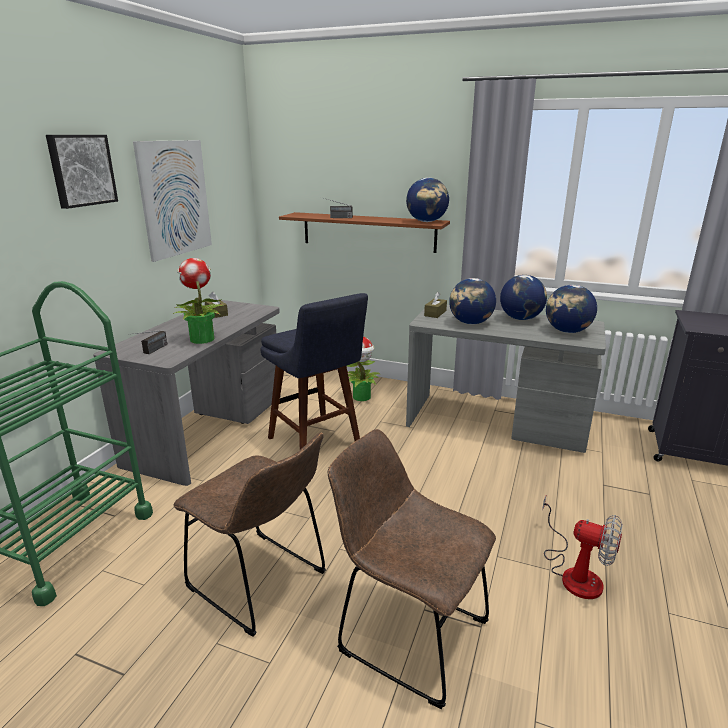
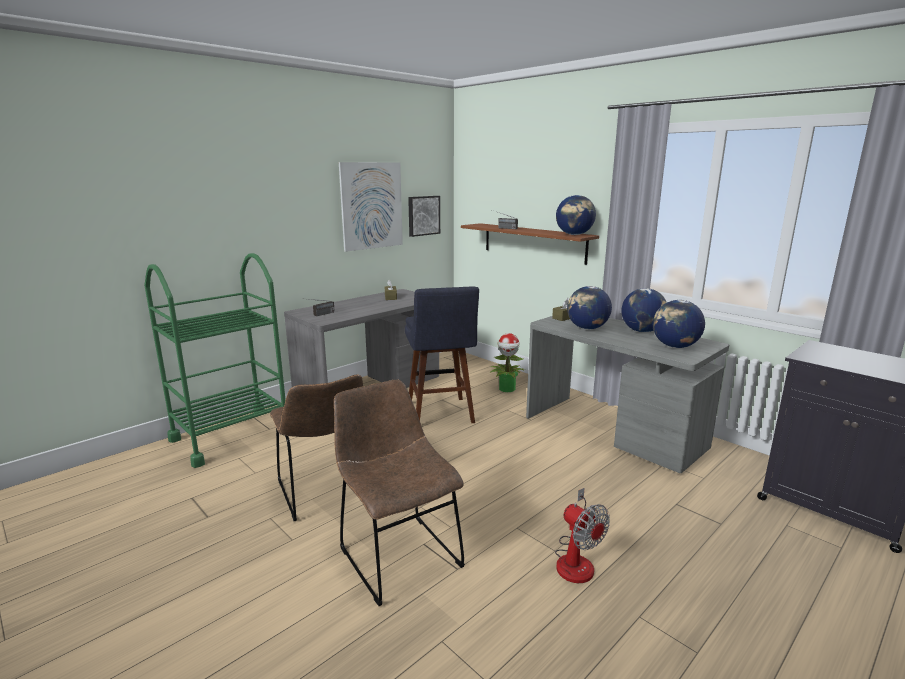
camera: 25 degrees right, 5 degrees down
(81, 170) = (293, 181): picture -> picture (423, 215)
(201, 339) = (360, 312): potted plant -> none

